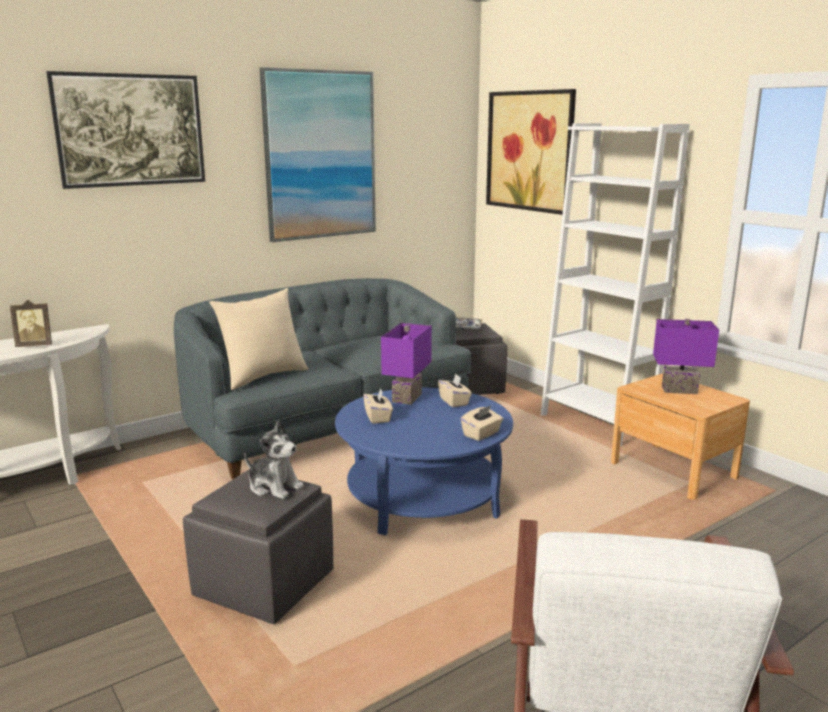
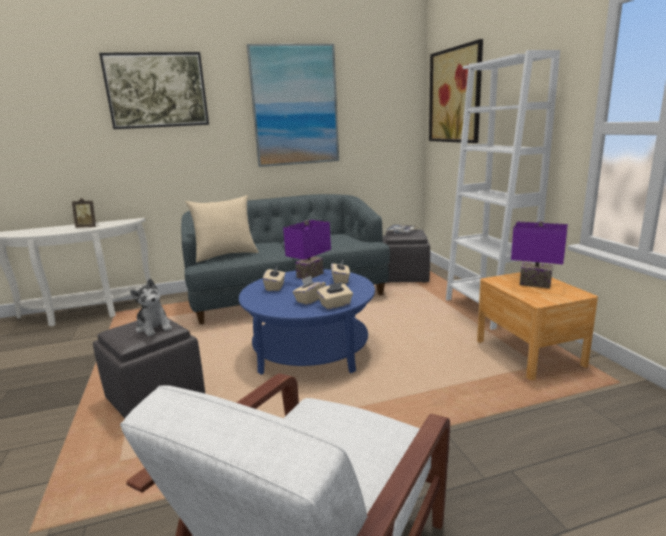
camera: 20 degrees right, 0 degrees up
(442, 430) = (309, 299): none -> beige tissue box

